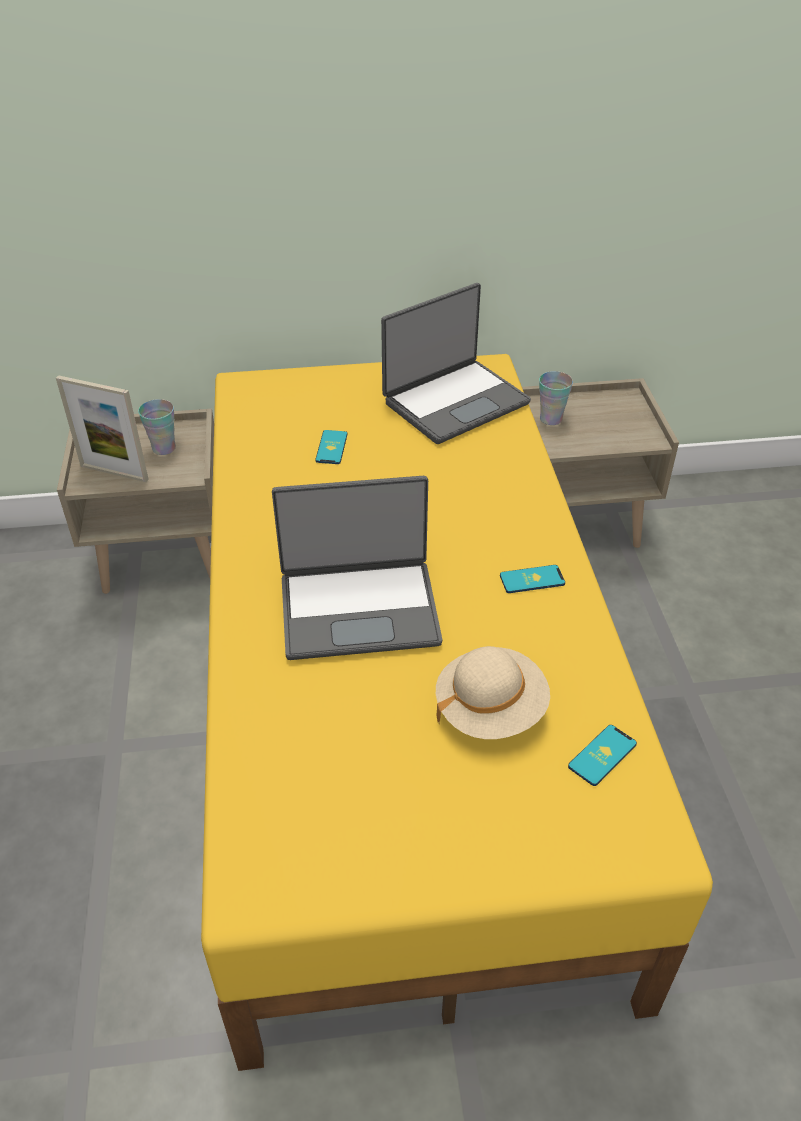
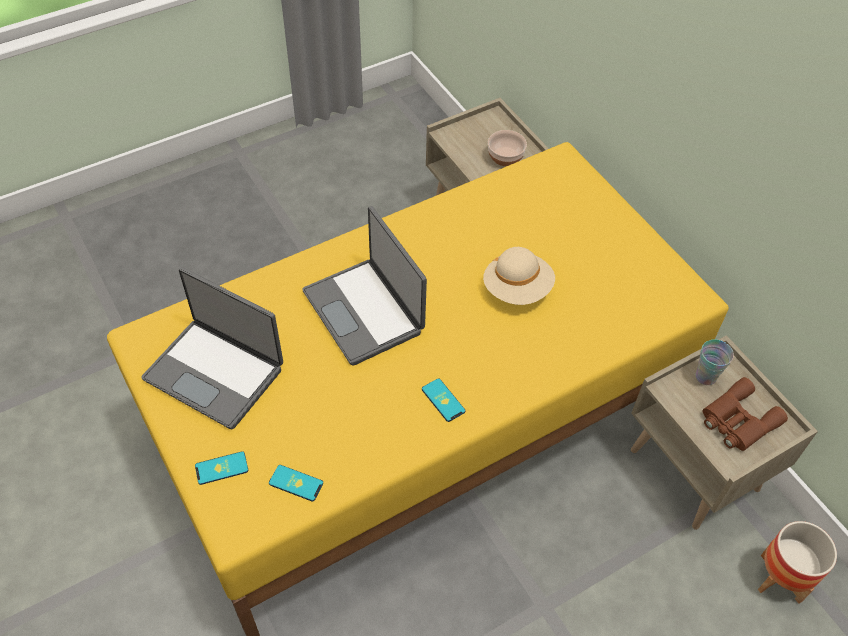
camera: 65 degrees right, 10 degrees up
(114, 473) = (464, 144): picture frame -> none
(164, 448) = (505, 156): cup -> bowl
(331, 447) = (520, 237): phone -> phone (221, 468)
(454, 402) = (627, 290): laptop -> laptop (216, 372)
(490, 709) = (309, 409): beige hat -> beige hat (517, 288)
(609, 419) = (737, 421): none -> brown binoculars
(705, 514) = (780, 578): none -> planter

